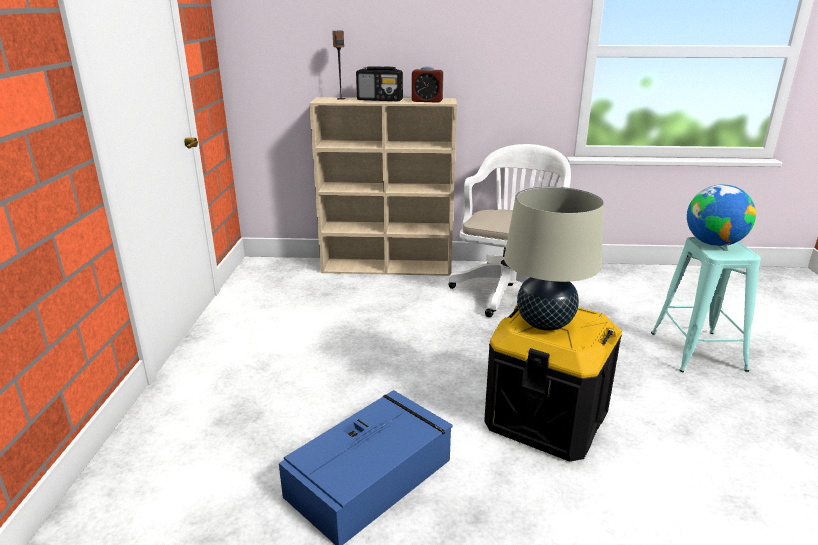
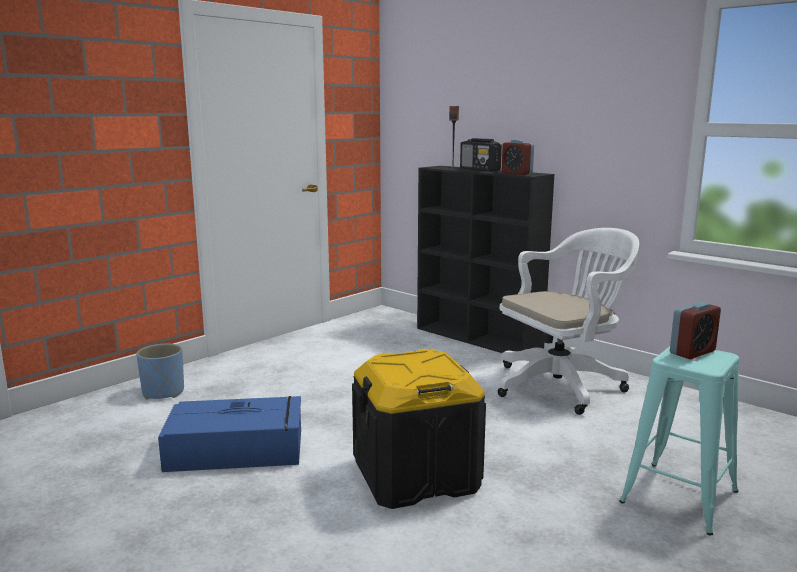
camera: 40 degrees right, 10 degrees down
(170, 453) = (163, 392): none -> blue planter
(388, 267) = (479, 339): beige bookcase -> black bookcase
(544, 323) = (404, 364): beige table lamp -> none
(713, 243) = (692, 352): globe -> alarm clock

